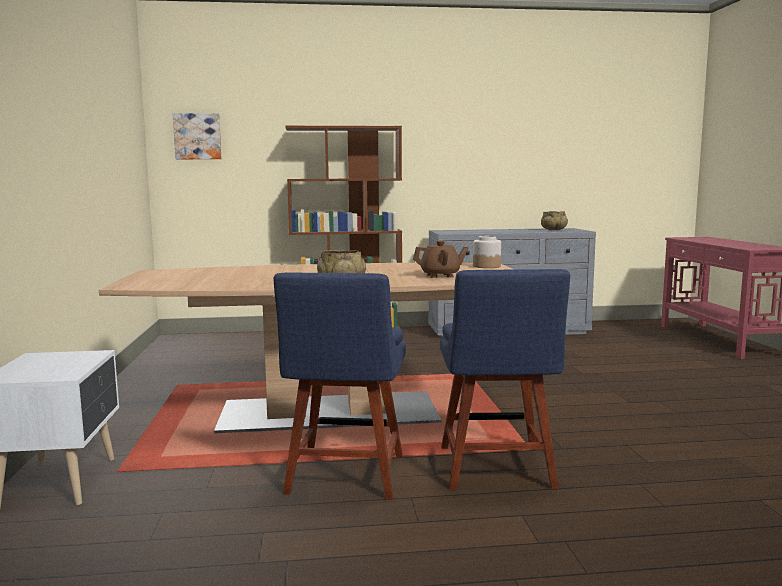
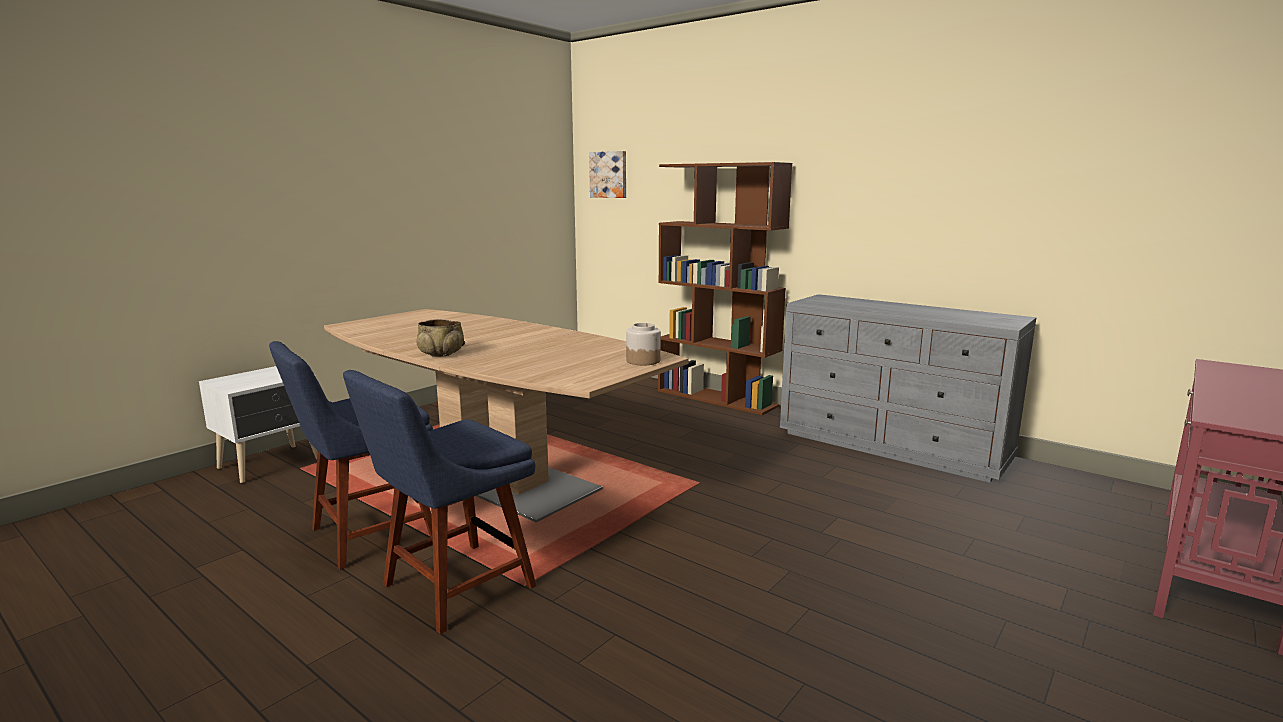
camera: 45 degrees right, 5 degrees up
(440, 276) = (541, 364): brown teapot -> none
(553, 230) = (973, 317): beige bowl -> none

